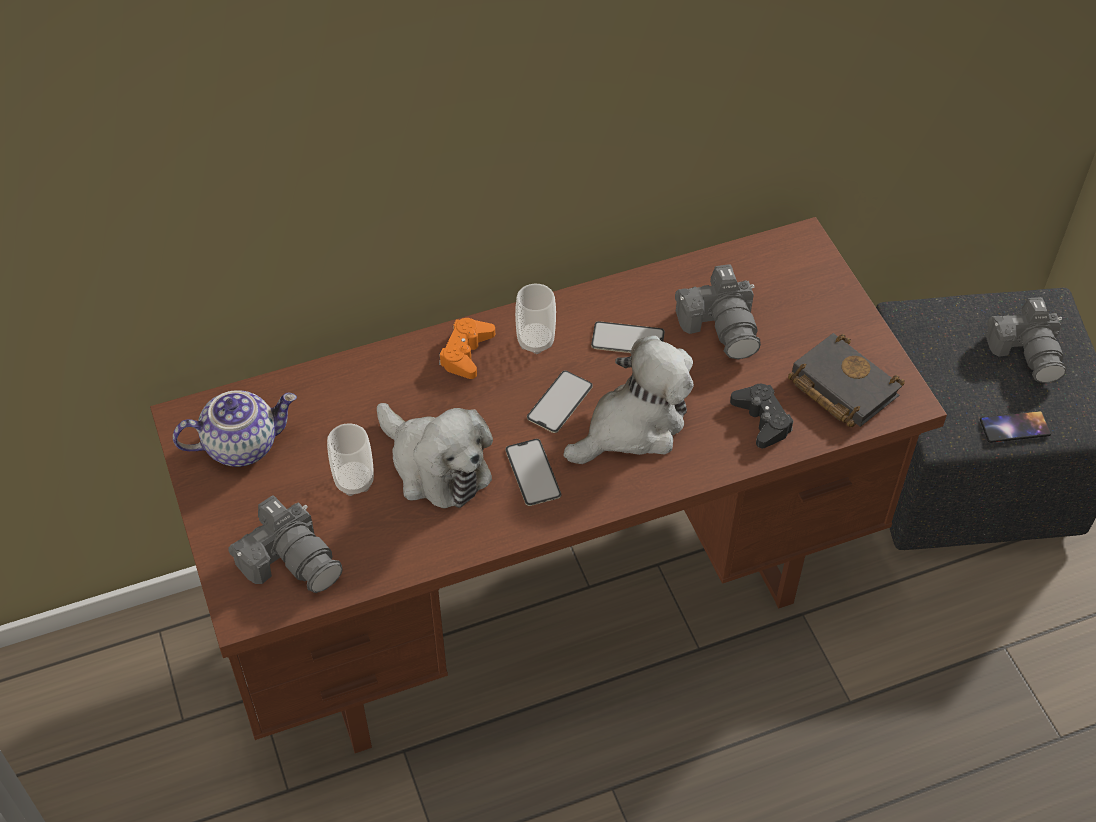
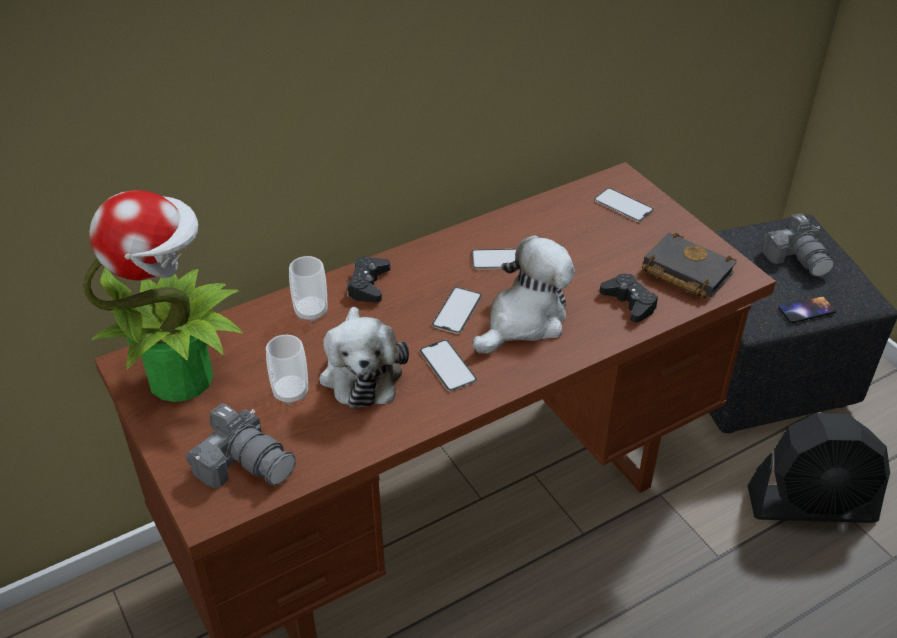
camera: 10 degrees left, 10 degrees down
(242, 444) = (183, 377): teapot -> potted plant
(436, 466) = (361, 372): plush toy -> plush toy turned 45 degrees clockwise
(466, 353) = (368, 285): orange game controller -> black game controller
(535, 341) = (425, 270): cup -> cup (311, 312)
(722, 326) = (575, 242): camera -> none
(794, 281) = (623, 205): none -> phone
(982, 656) = (812, 505): none -> black fan

